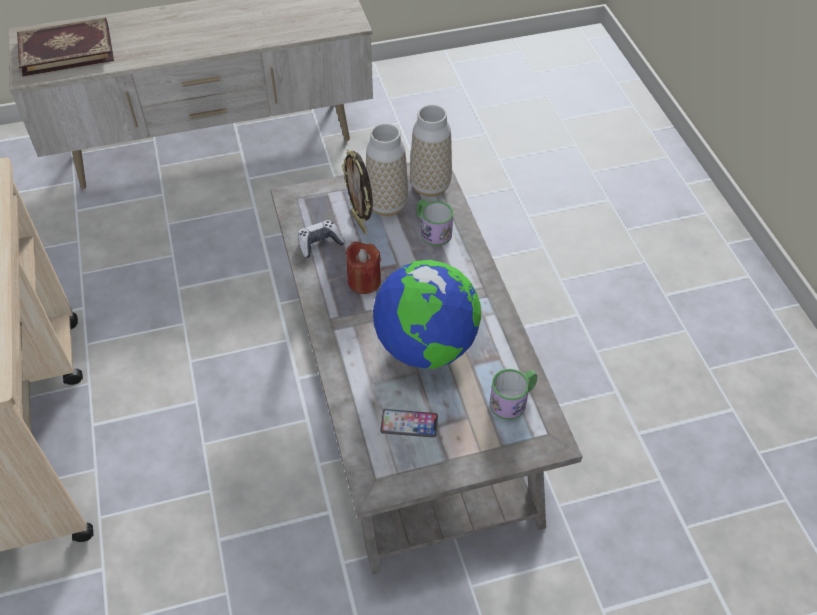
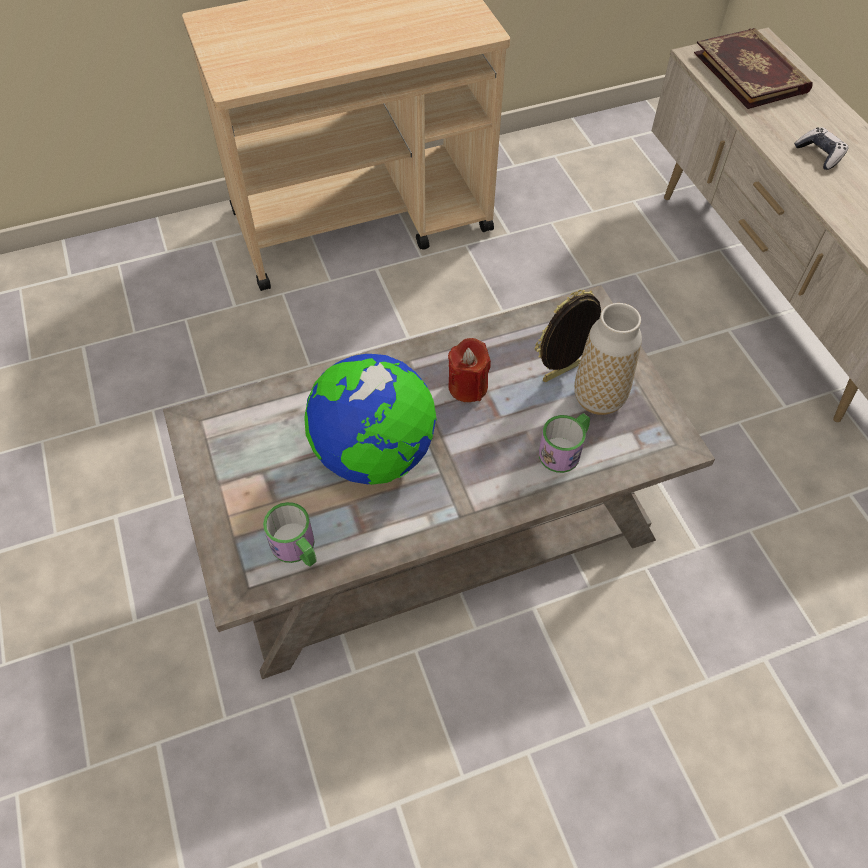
camera: 85 degrees right, 5 degrees up
(320, 243) = (520, 339): game controller -> game controller (819, 154)
(409, 424) = (266, 445): phone -> none
(430, 186) = (646, 443): vase -> none

